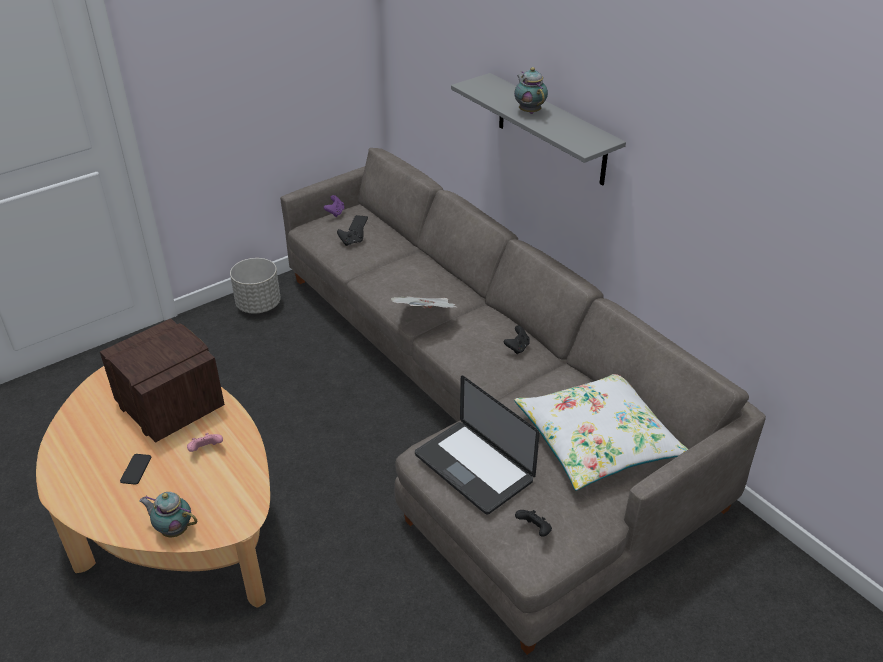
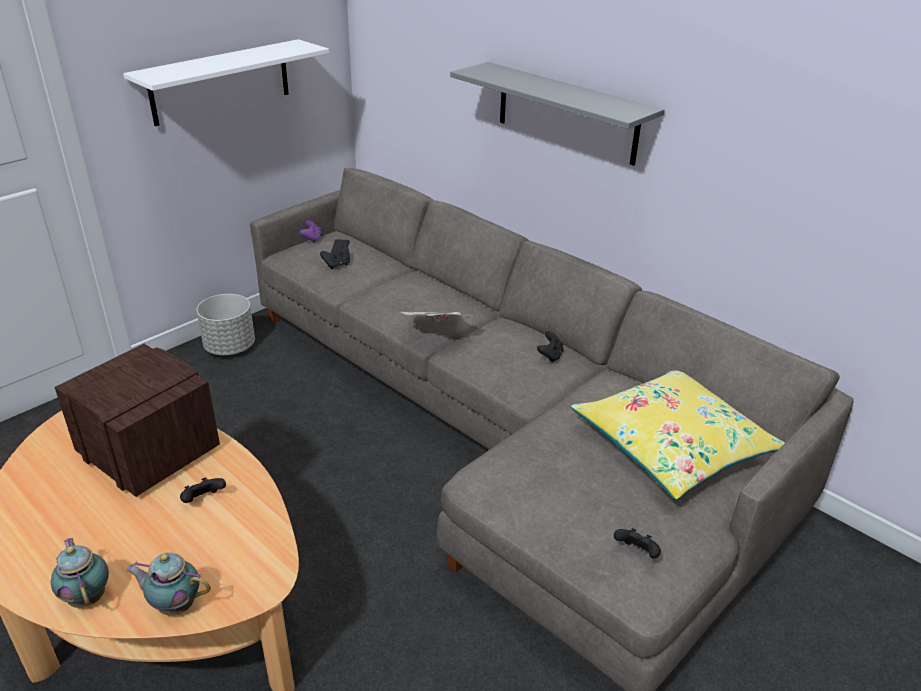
camera: 10 degrees left, 5 degrees down
(136, 469) = (113, 533): phone -> none
(206, 450) = (204, 500): pink game controller -> black game controller
(257, 75) = (221, 82): none -> white shelf
(473, 468) = (542, 488): laptop -> none
(529, 111) = (546, 89): teapot -> teapot (87, 596)
(598, 440) = (672, 444): white pillow -> yellow pillow

